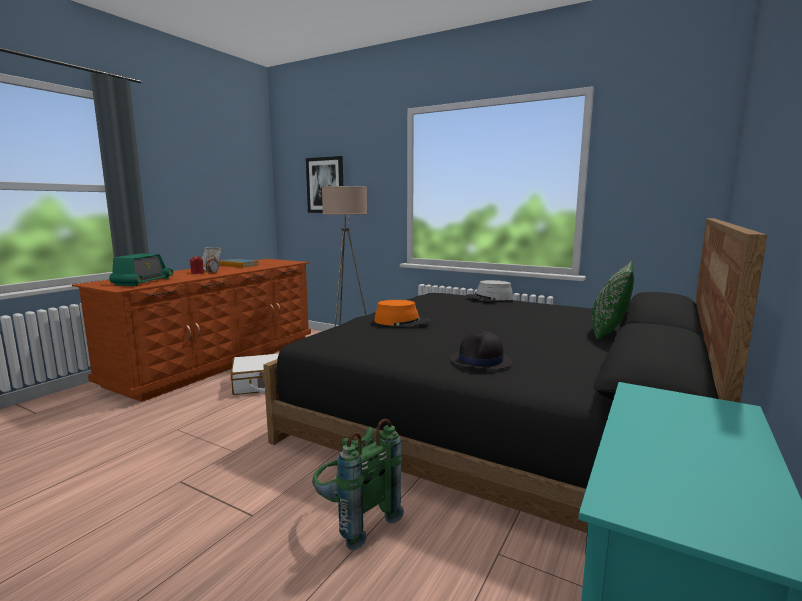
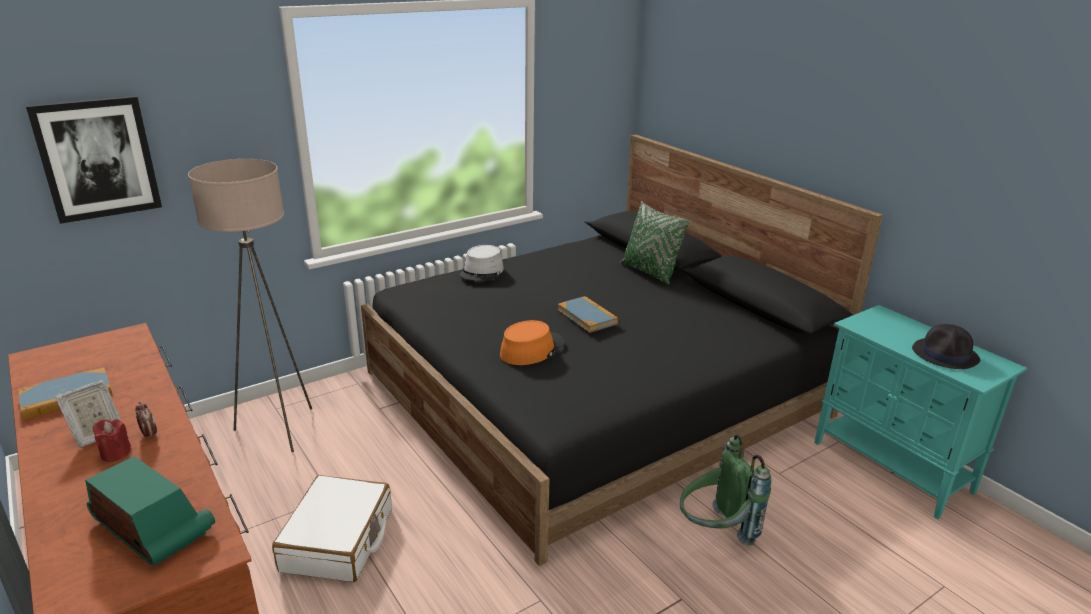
camera: 65 degrees left, 15 degrees up
(475, 325) = (587, 317): none -> book
(480, 361) = (693, 350): black hat -> black hat (945, 355)

